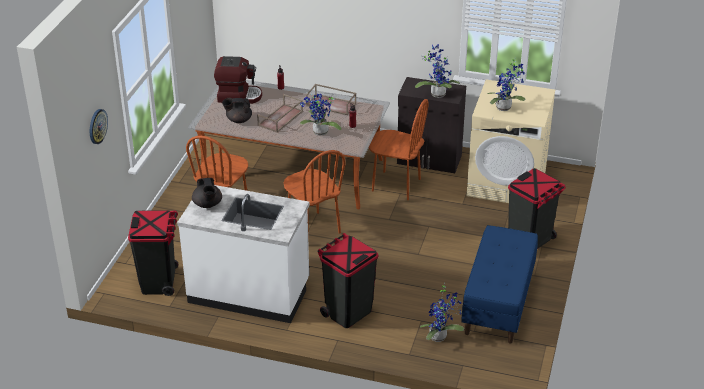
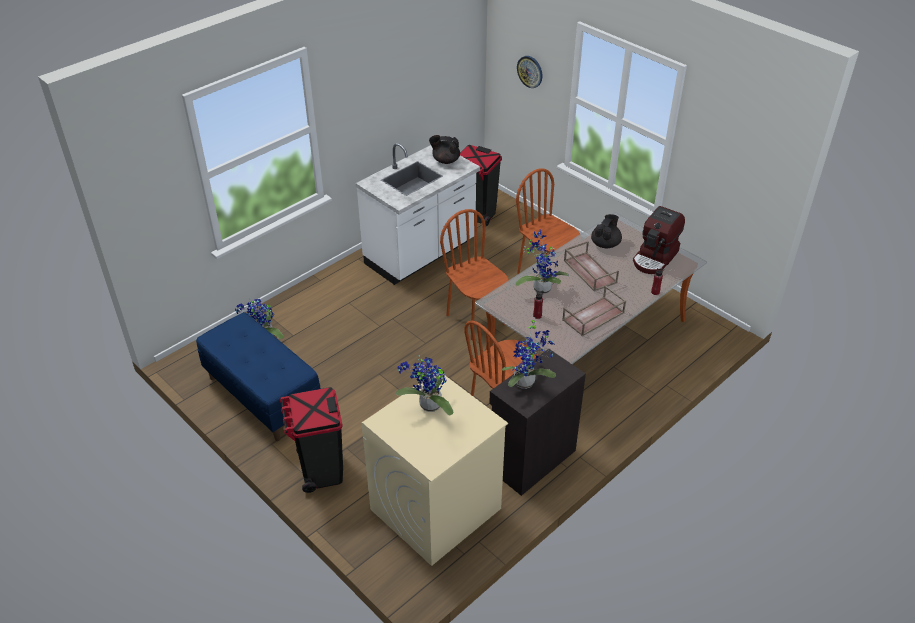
camera: 120 degrees right, 5 degrees up
(313, 229) = (476, 319): brown chair -> brown chair turned 60 degrees clockwise
(348, 312) = (346, 298): black trash can -> none

